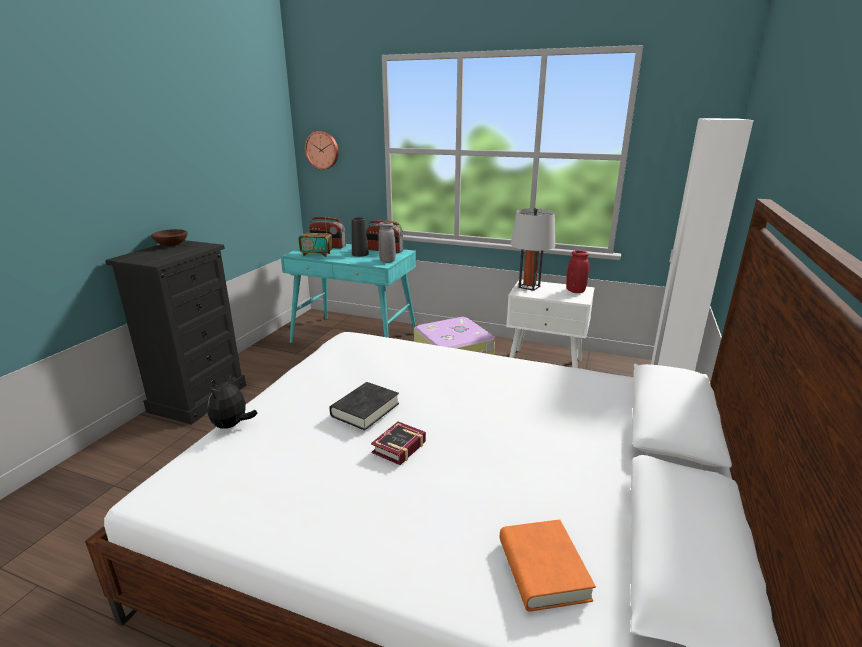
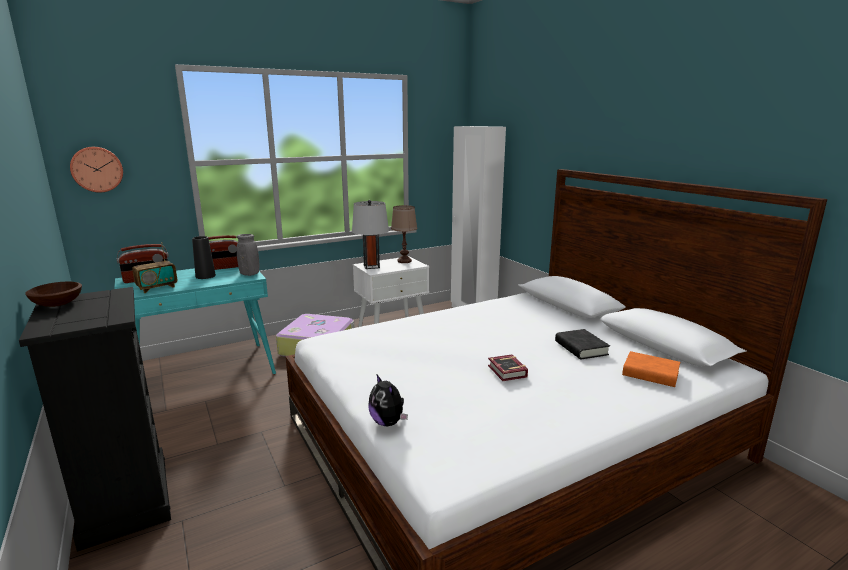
camera: 50 degrees left, 5 degrees down
(365, 410) = (447, 367): black book -> black book (581, 348)
(575, 291) = (404, 261): red vase -> brown table lamp

